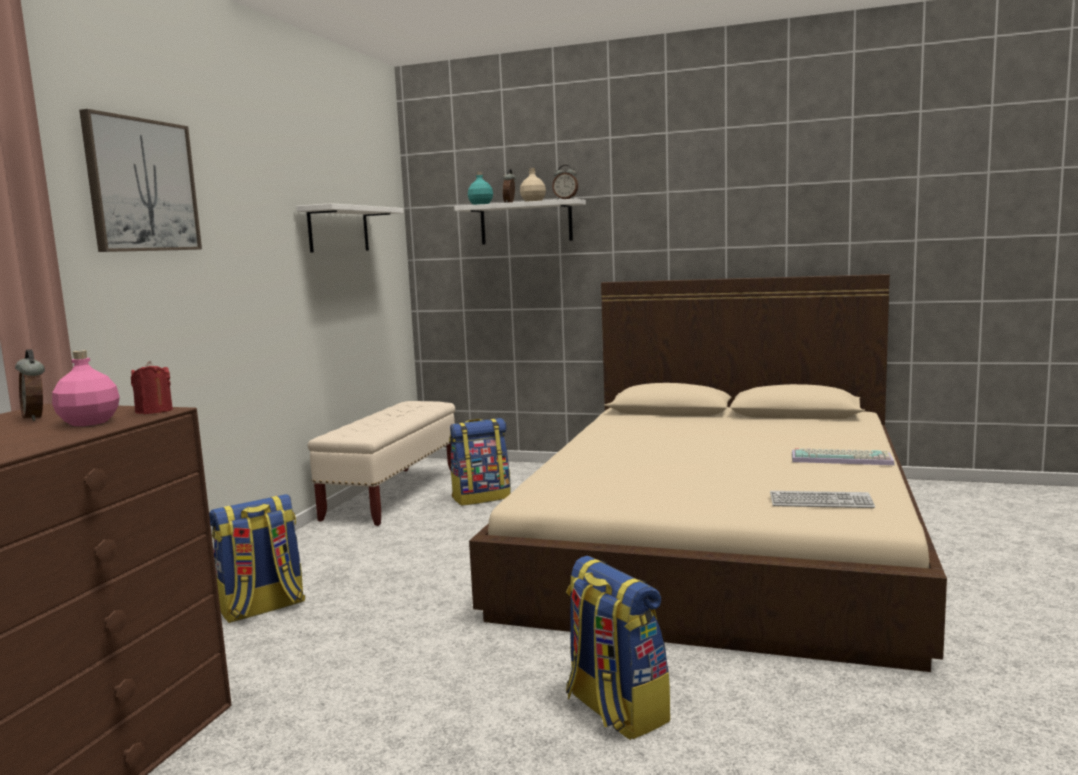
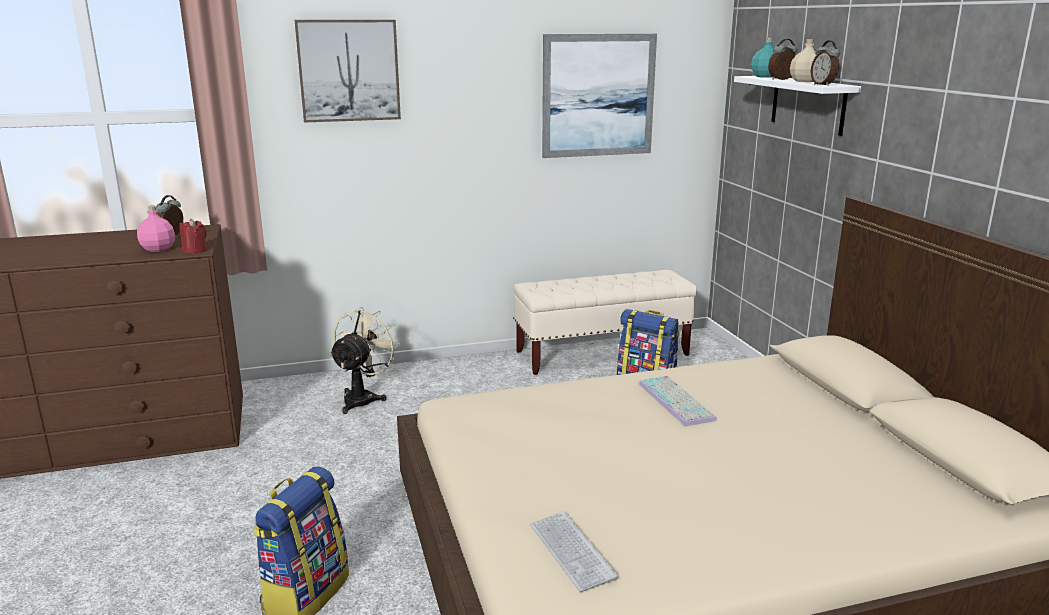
camera: 55 degrees right, 10 degrees up
(262, 608) = (363, 398): backpack -> beige fan
(338, 229) = (598, 95): white shelf -> picture
(842, 458) = (773, 535): keyboard -> keyboard (678, 402)

